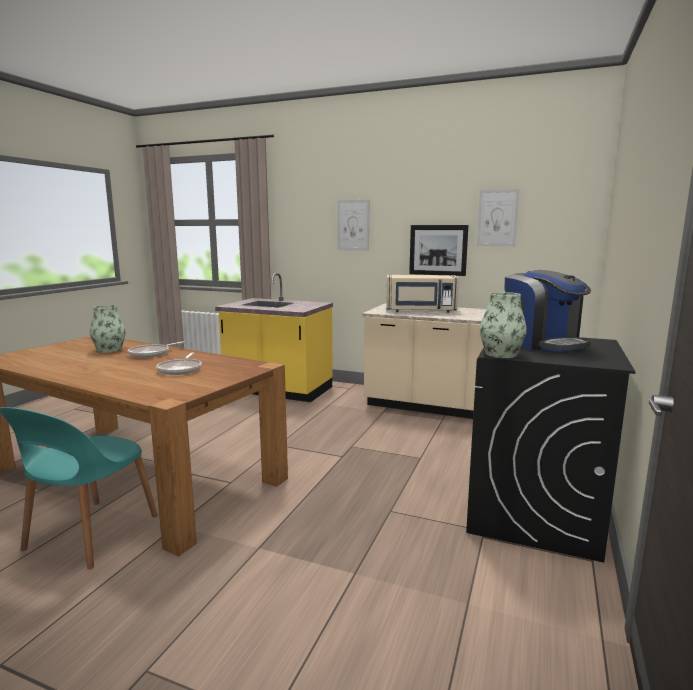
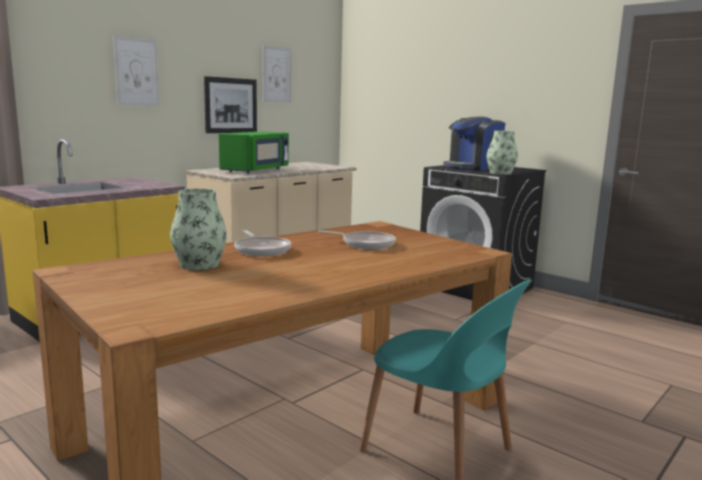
camera: 70 degrees left, 0 degrees up
(421, 311) = (257, 170): beige microwave -> green microwave
(542, 343) = (472, 167): coffee machine -> coffee machine turned 150 degrees clockwise

